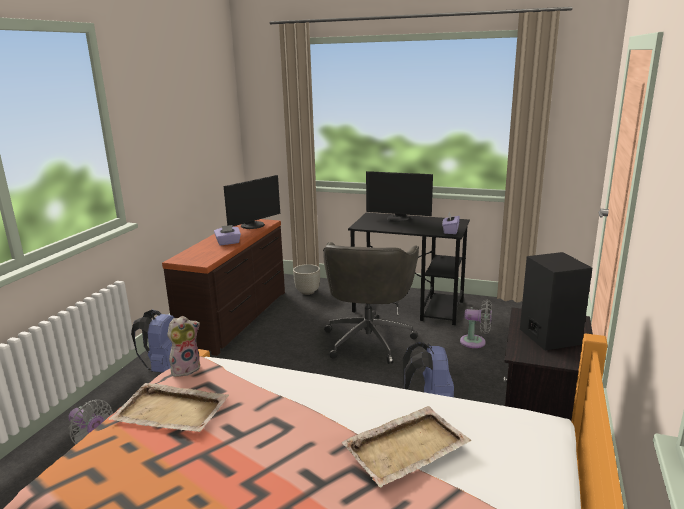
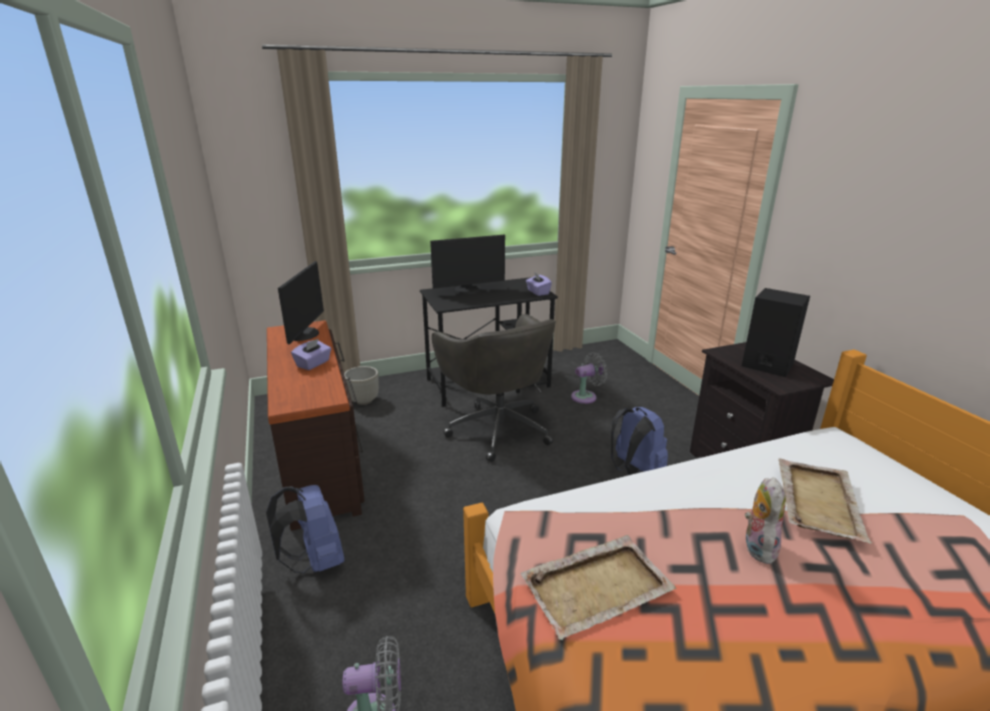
camera: 40 degrees left, 5 degrees up
(186, 369) = (519, 533): plush toy -> plush toy (757, 547)

